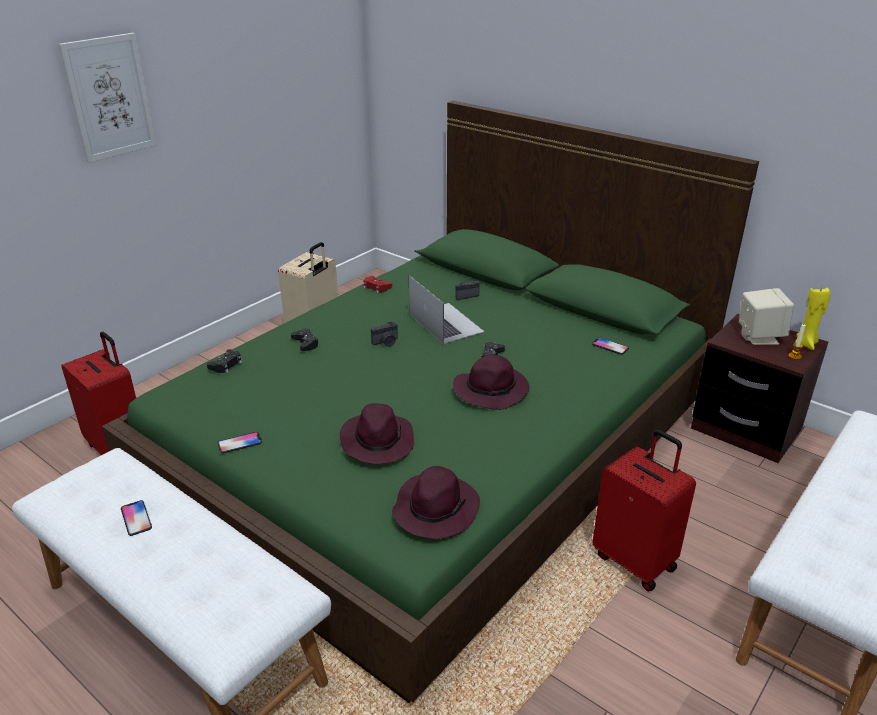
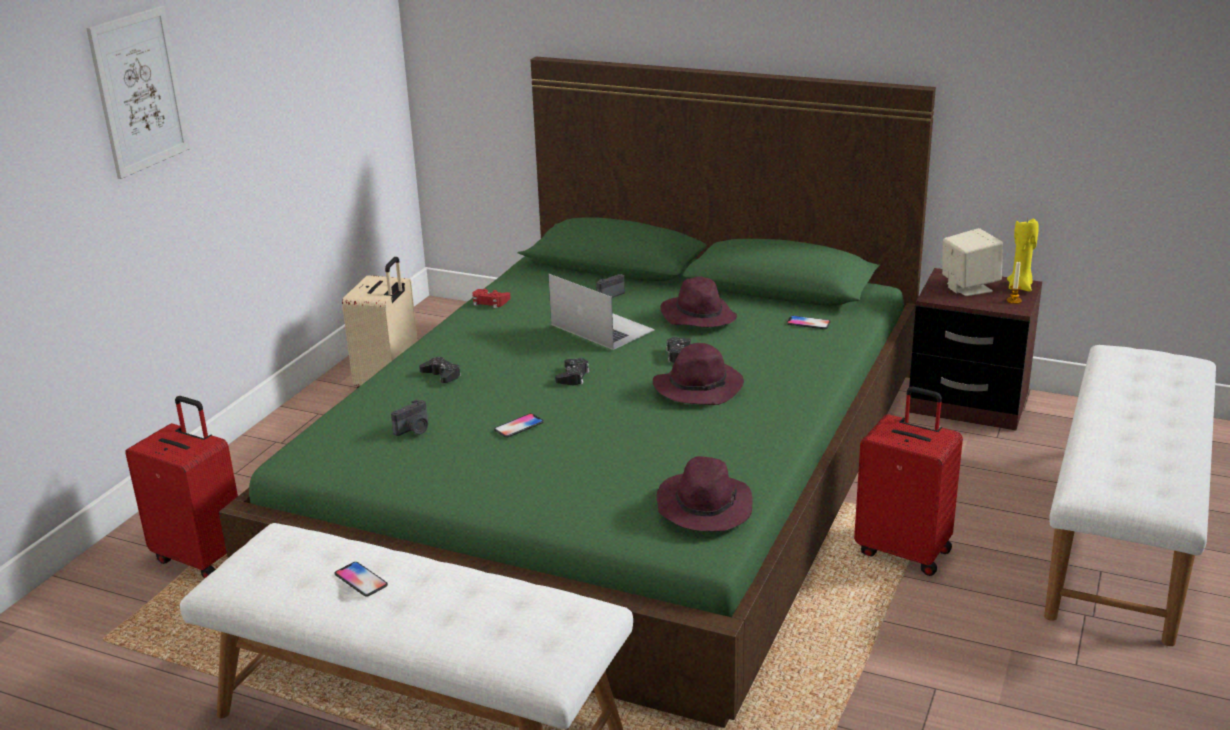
camera: 15 degrees left, 5 degrees down
(226, 365) = (356, 412): black game controller -> black game controller (573, 377)
(240, 443) = (433, 488): phone -> phone (519, 426)
(377, 442) = (597, 458): purple hat -> purple hat (698, 316)
(386, 342) = (542, 359): camera -> camera (414, 430)

